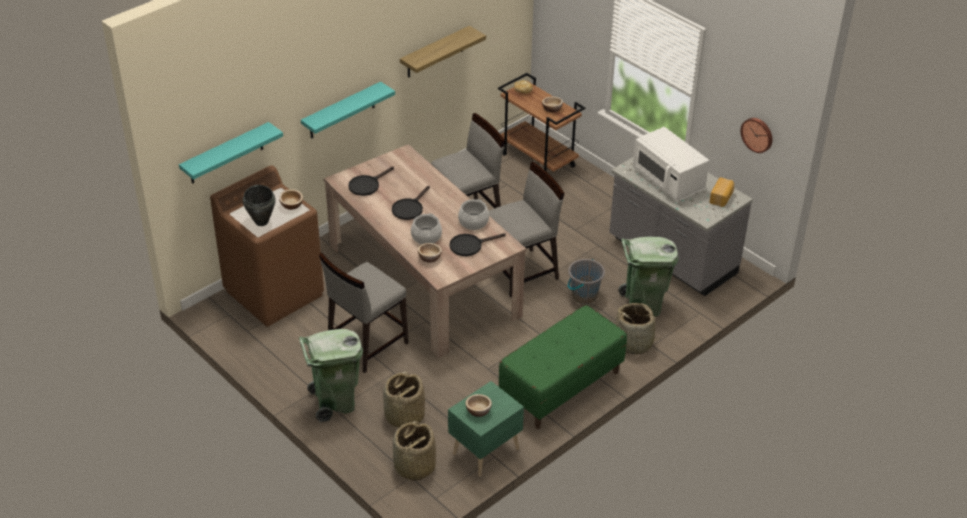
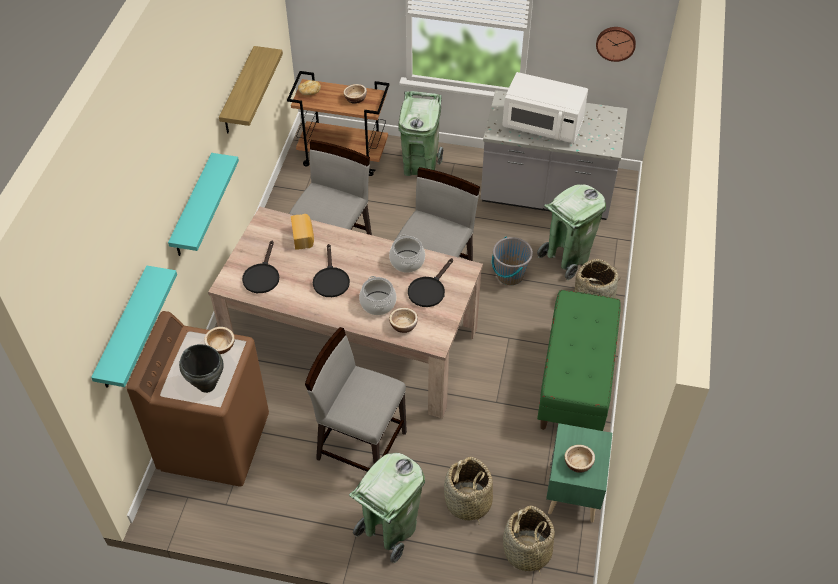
camera: 35 degrees left, 10 degrees up
(366, 344) = (361, 444): grey chair -> grey chair turned 105 degrees clockwise
(590, 193) = (420, 166): none -> green trash can
(721, 198) = (602, 120): bread -> bread (303, 237)

